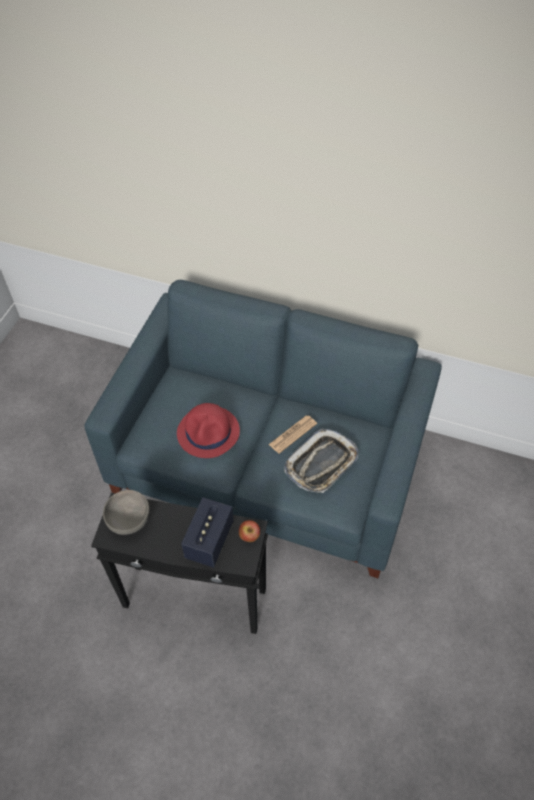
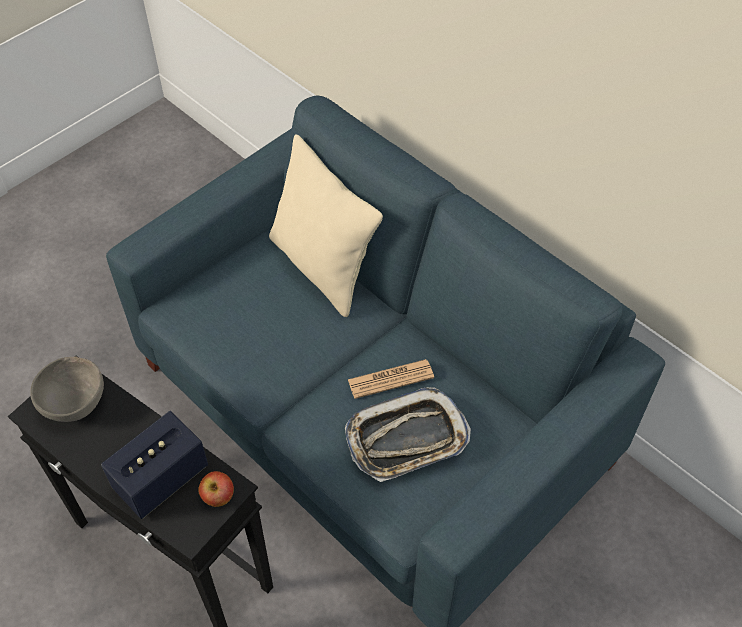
camera: 25 degrees right, 0 degrees up
(209, 432) = (275, 329): red hat -> none
(214, 385) = (322, 267): none -> beige pillow

